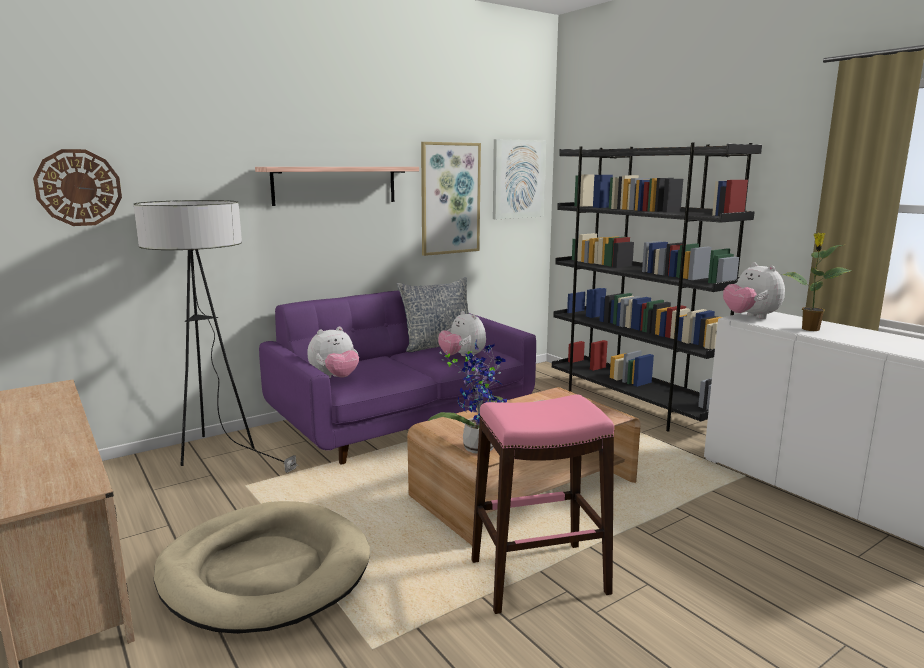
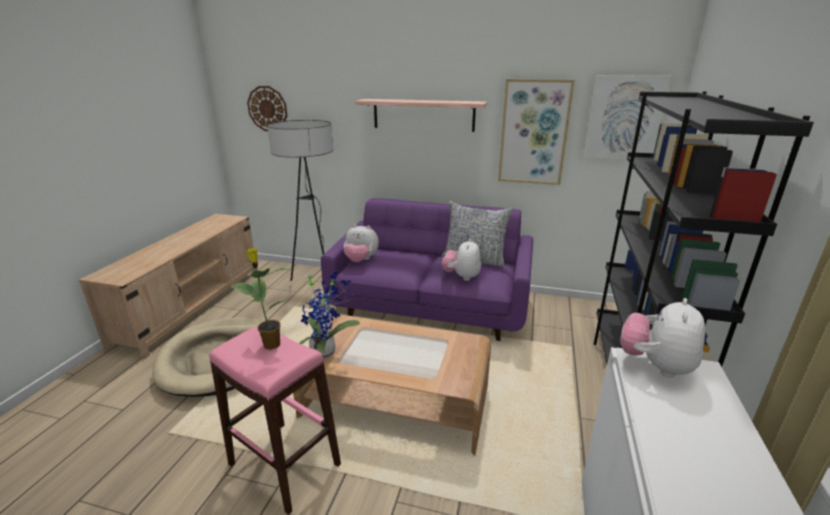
camera: 50 degrees right, 10 degrees up
(809, 329) = (675, 425): potted plant -> potted plant (271, 344)

